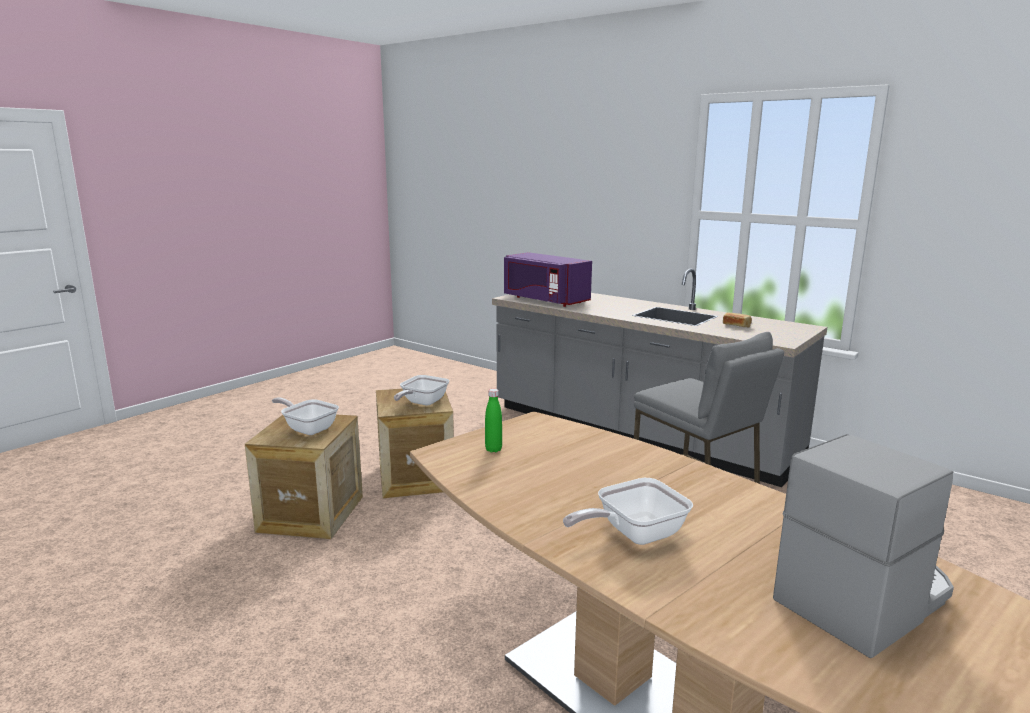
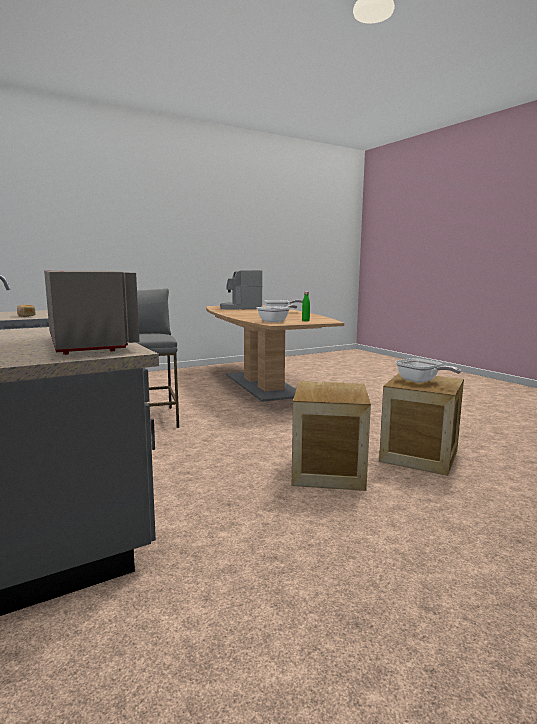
camera: 160 degrees left, 5 degrees down
(421, 403) = (323, 388): frying pan -> frying pan (276, 321)
(544, 300) = (90, 344): purple microwave -> grey microwave

